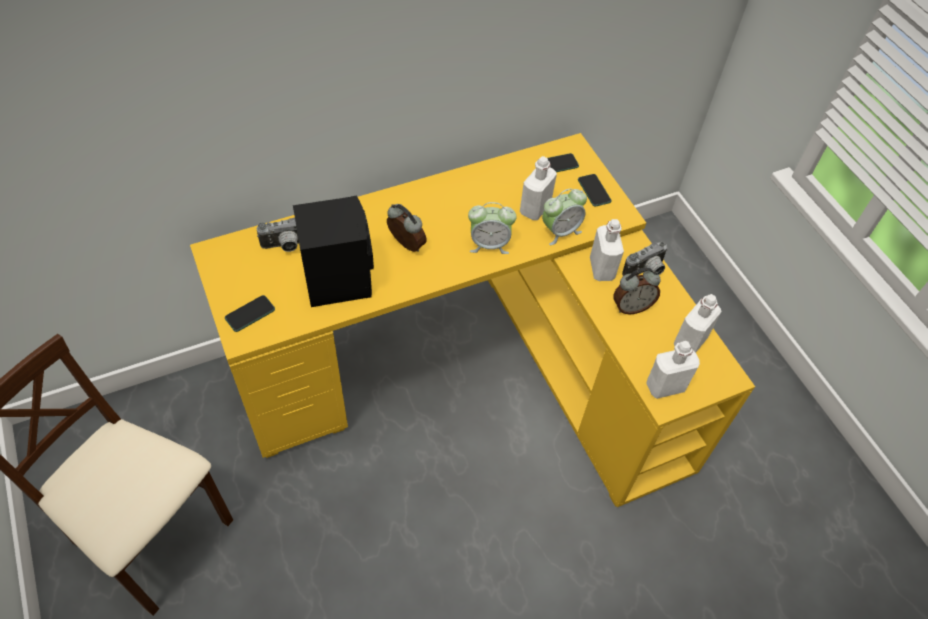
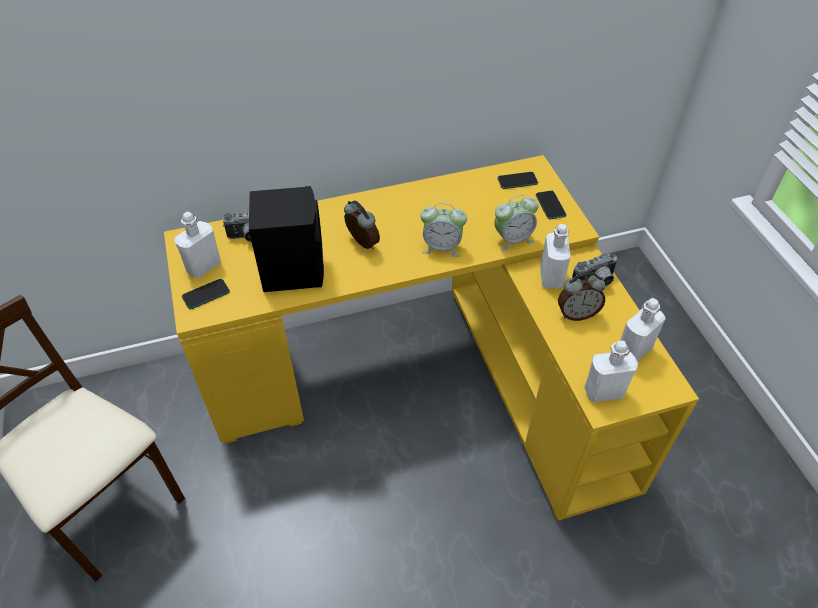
camera: 10 degrees right, 5 degrees down
(535, 209) = (490, 218): white bottle -> white bottle (203, 266)

